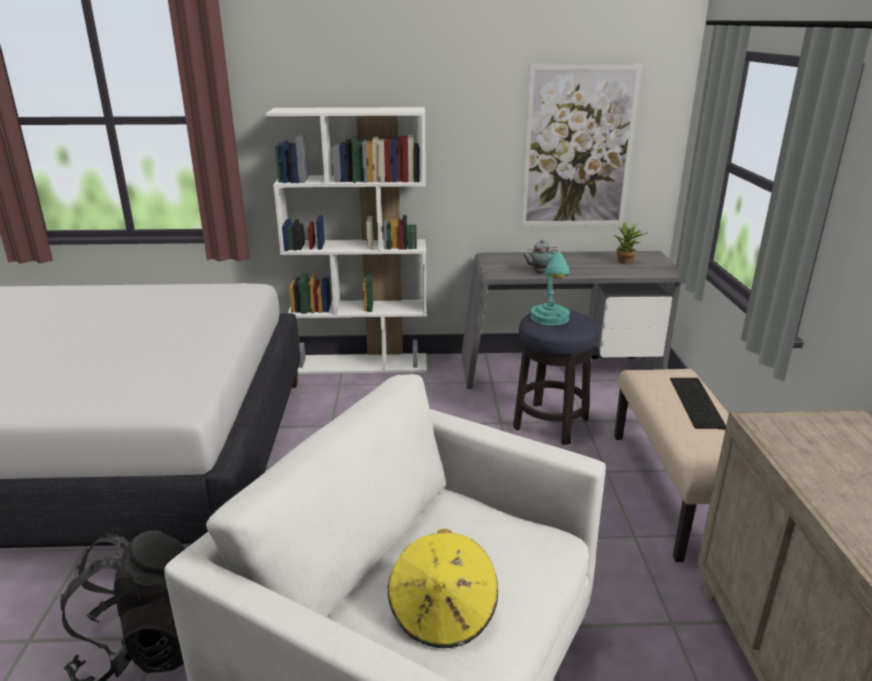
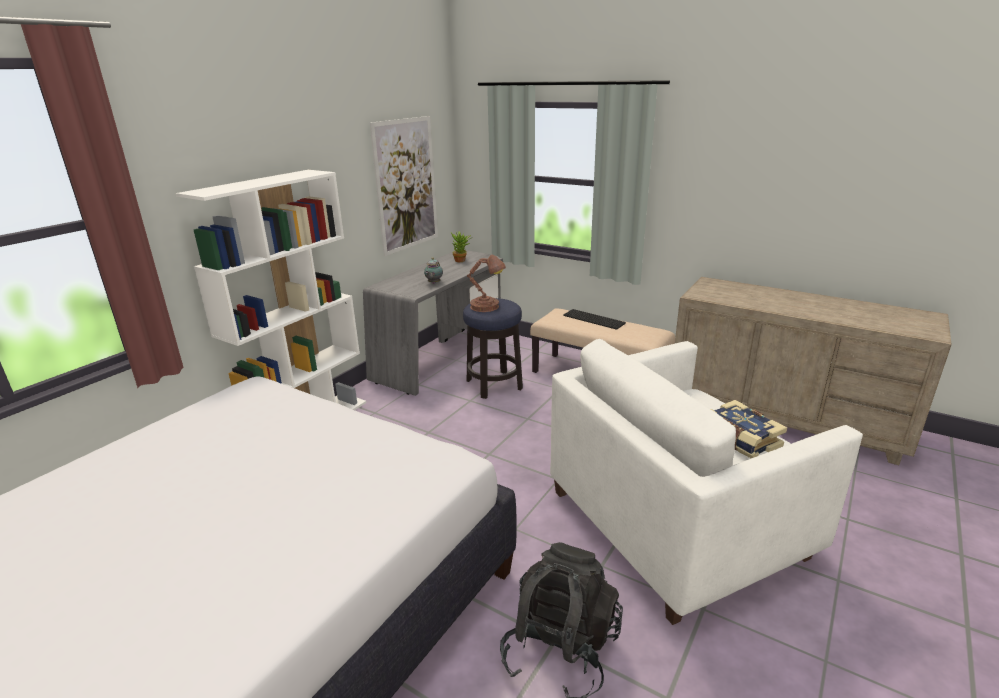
camera: 55 degrees left, 0 degrees up
(443, 613) = (739, 439): yellow hat -> book
(550, 319) = (487, 307): turquoise table lamp -> brown table lamp

